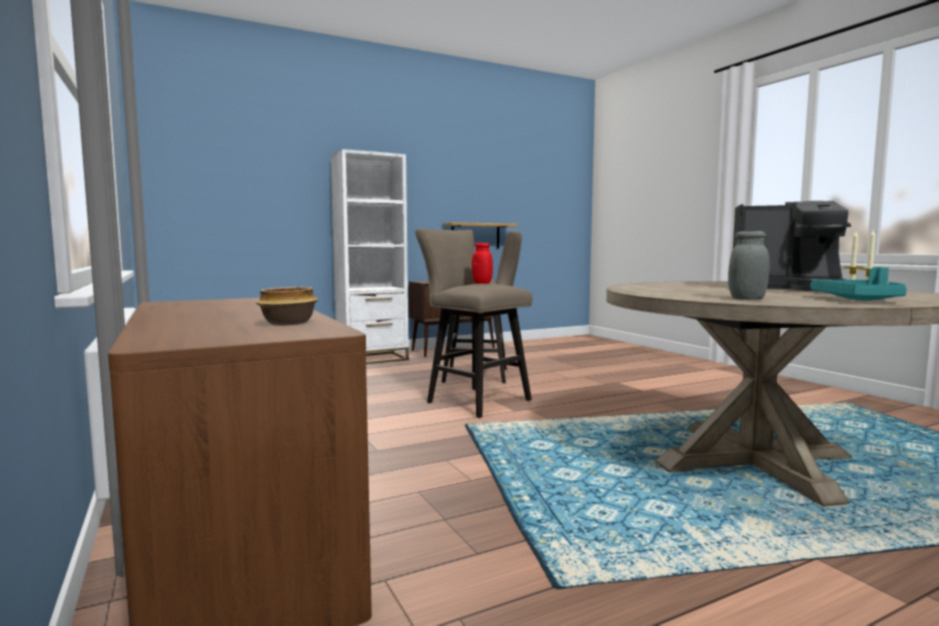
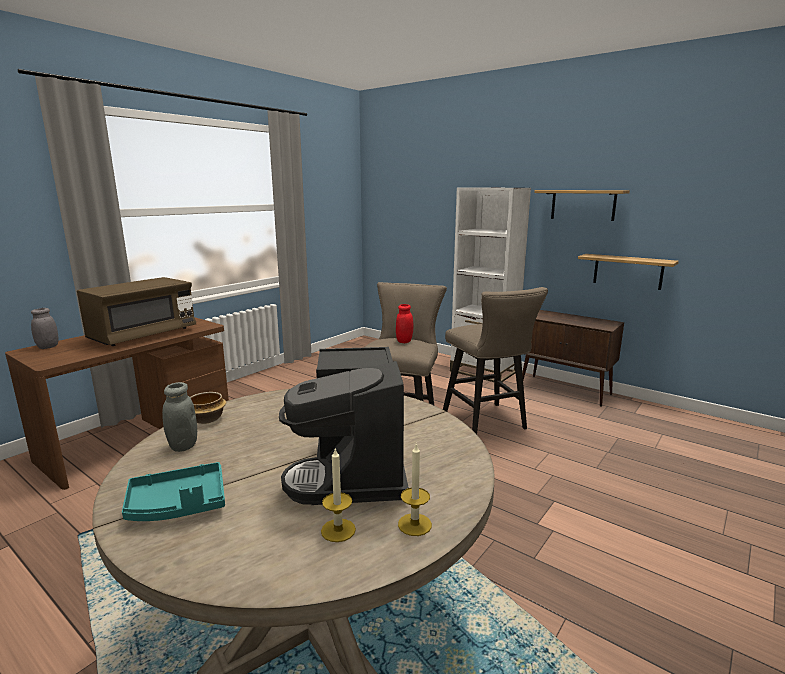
camera: 65 degrees right, 10 degrees up
(170, 335) = (48, 347): none -> grey jar
(245, 310) = (143, 335): none -> brown microwave
(289, 323) = (81, 353): bowl -> bowl (206, 419)
(436, 179) = (583, 205): none -> shelf

